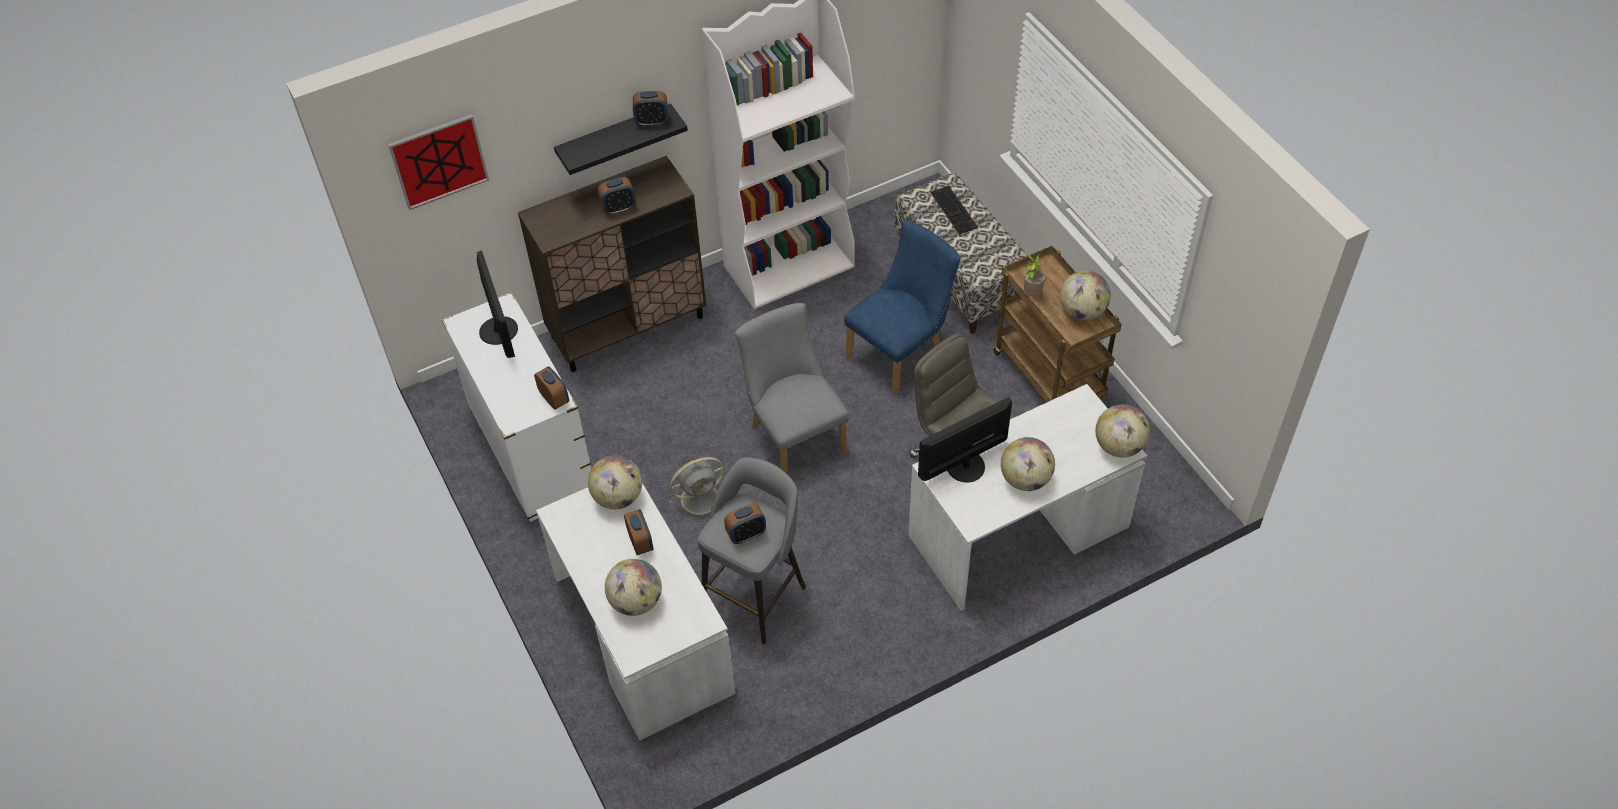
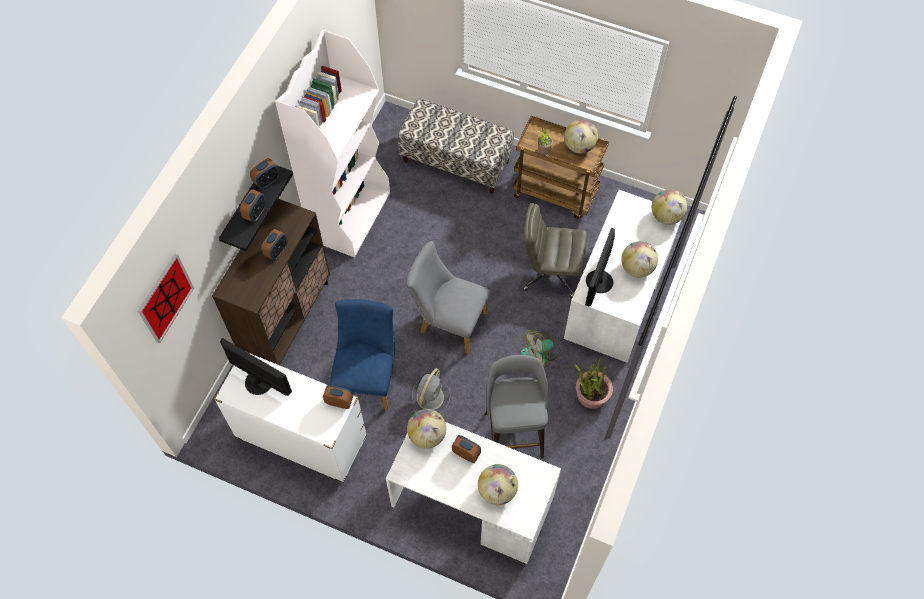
camera: 40 degrees left, 10 degrees up
(746, 534) = (521, 405): alarm clock -> alarm clock (255, 213)
(867, 533) = (540, 353): none -> fan
(884, 616) = (591, 394): none -> potted plant
(901, 352) = (463, 230): blue chair -> blue chair (368, 377)
(955, 210) = (440, 123): keyboard -> none

